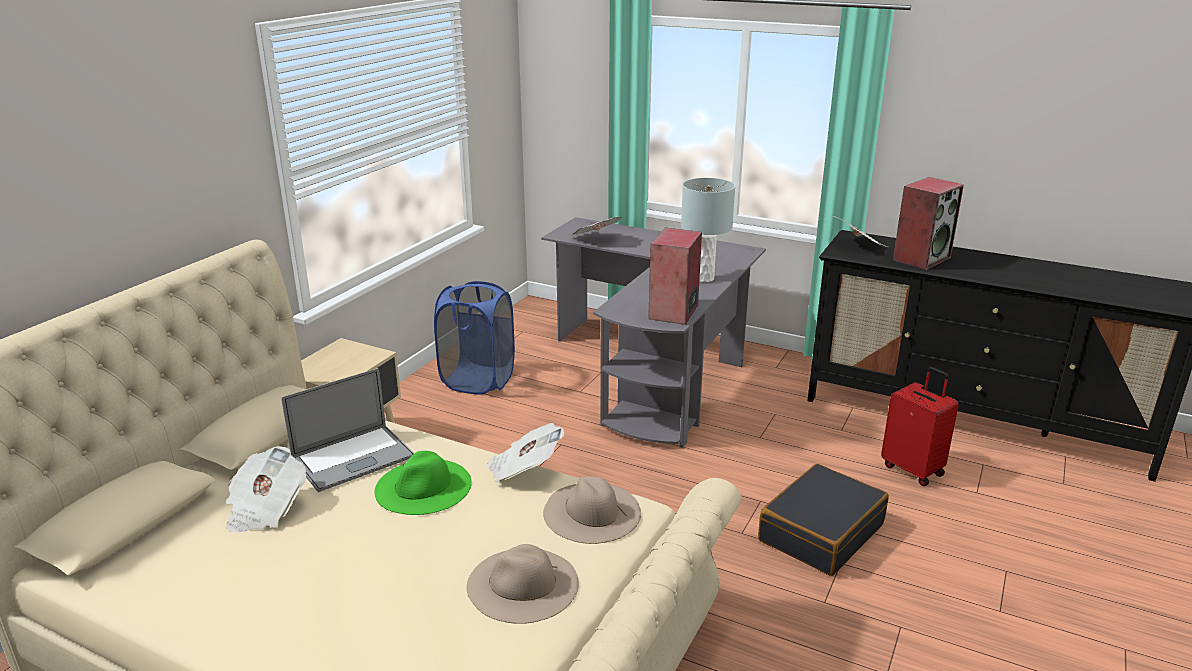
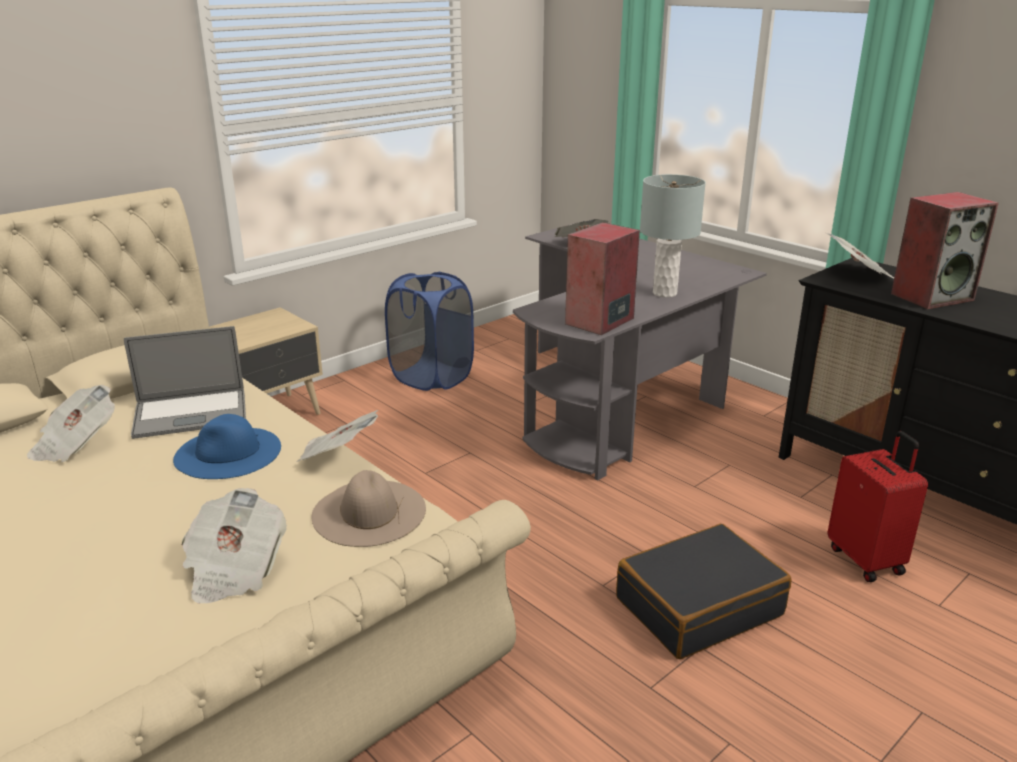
camera: 20 degrees right, 0 degrees up
(423, 486) = (228, 452): green hat -> blue hat
(522, 584) = (234, 569): beige hat -> newspaper

